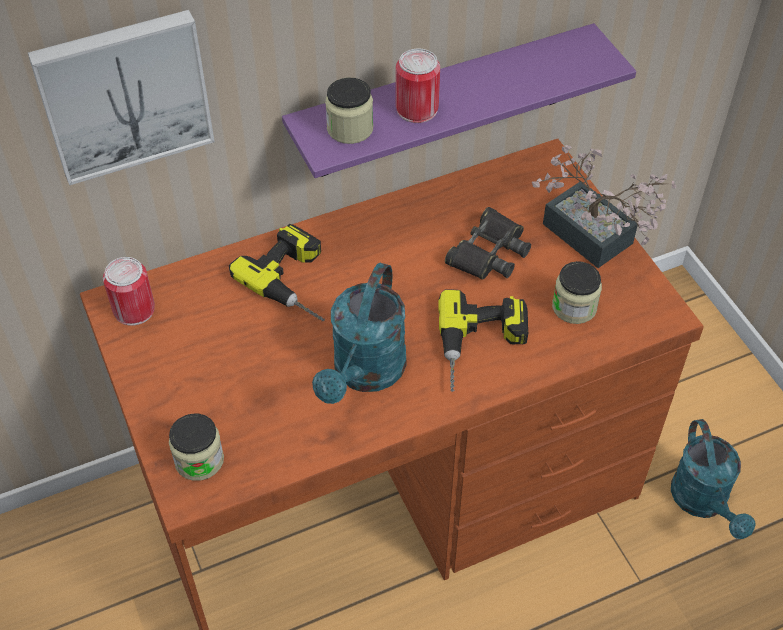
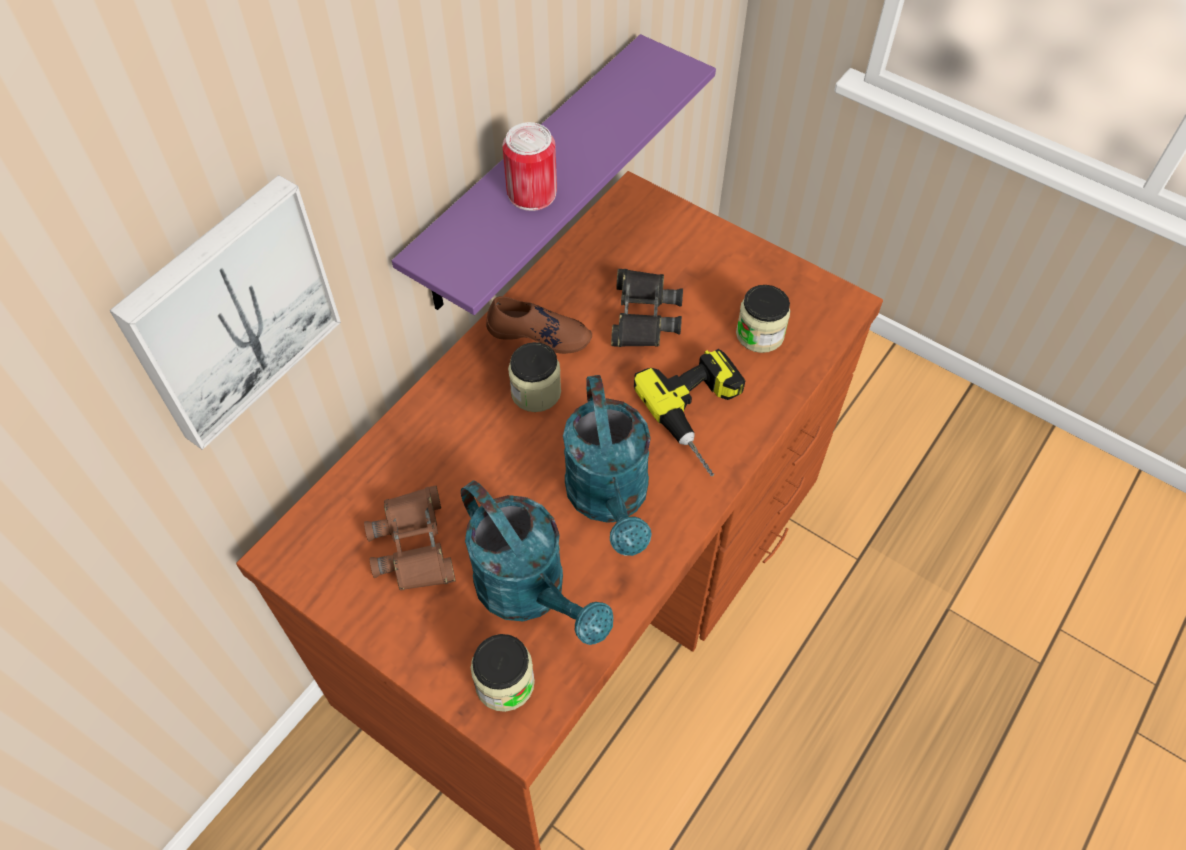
camera: 30 degrees left, 5 degrees up
(134, 309) = (314, 551): can -> none
(202, 337) = (414, 545): none -> brown binoculars
(298, 281) = (473, 434): power drill -> none
(350, 128) = (477, 244): jar -> jar (536, 392)
(398, 231) = (539, 333): none -> brown shoe
(594, 240) = (732, 259): potted plant -> none
(703, 502) = (864, 460): turquoise watering can -> turquoise watering can (531, 593)

